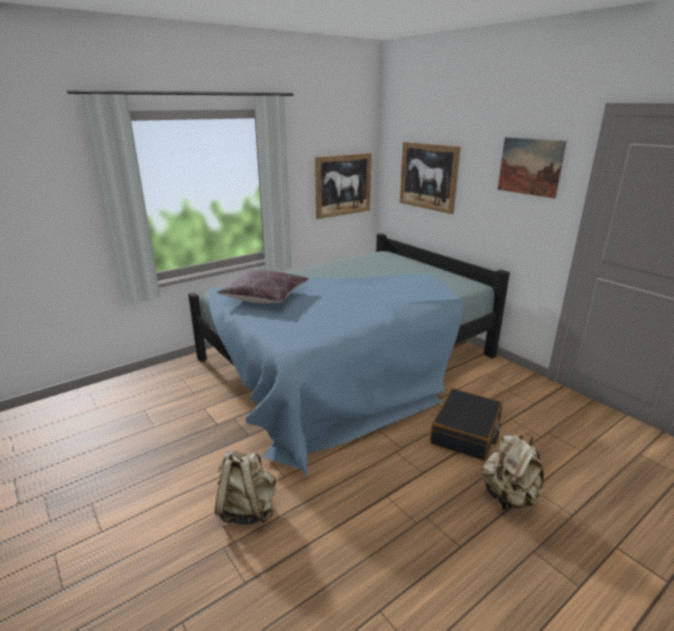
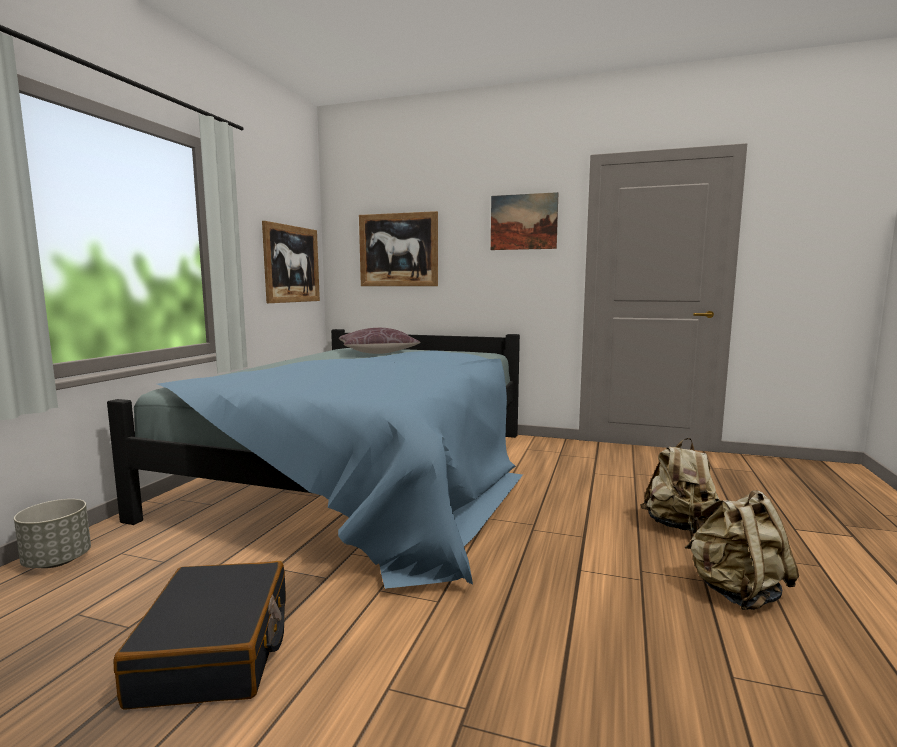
camera: 35 degrees left, 15 degrees down
(158, 374) = (57, 561): none -> grey planter
(247, 509) = (433, 659): beige backpack -> beige backpack (735, 592)
(265, 297) = (268, 378): brown pillow -> brown pillow (378, 353)
(466, 433) = (574, 493): black suitcase -> black suitcase (216, 650)

